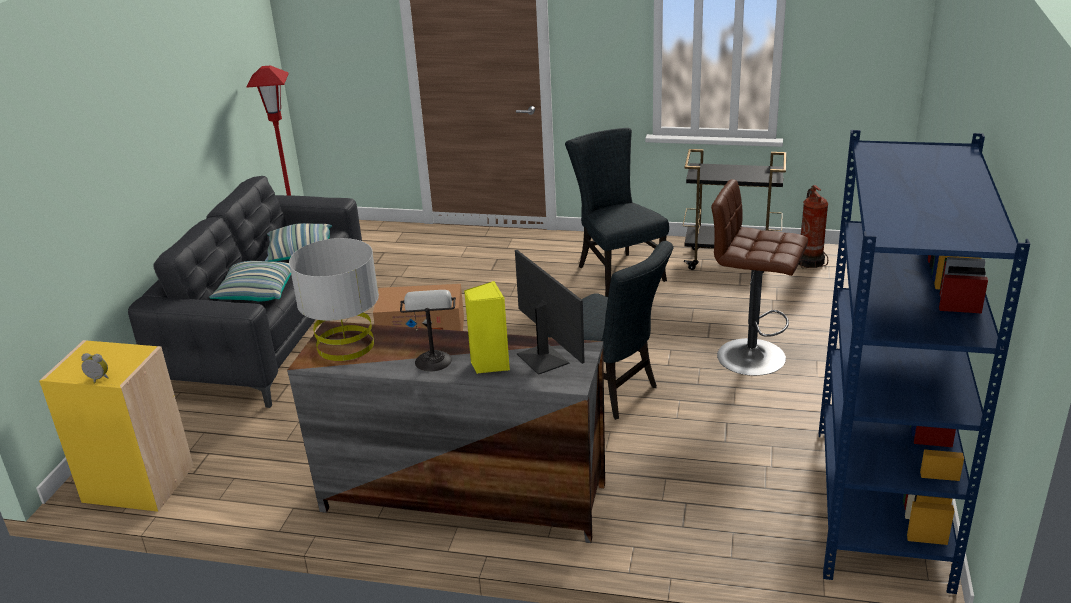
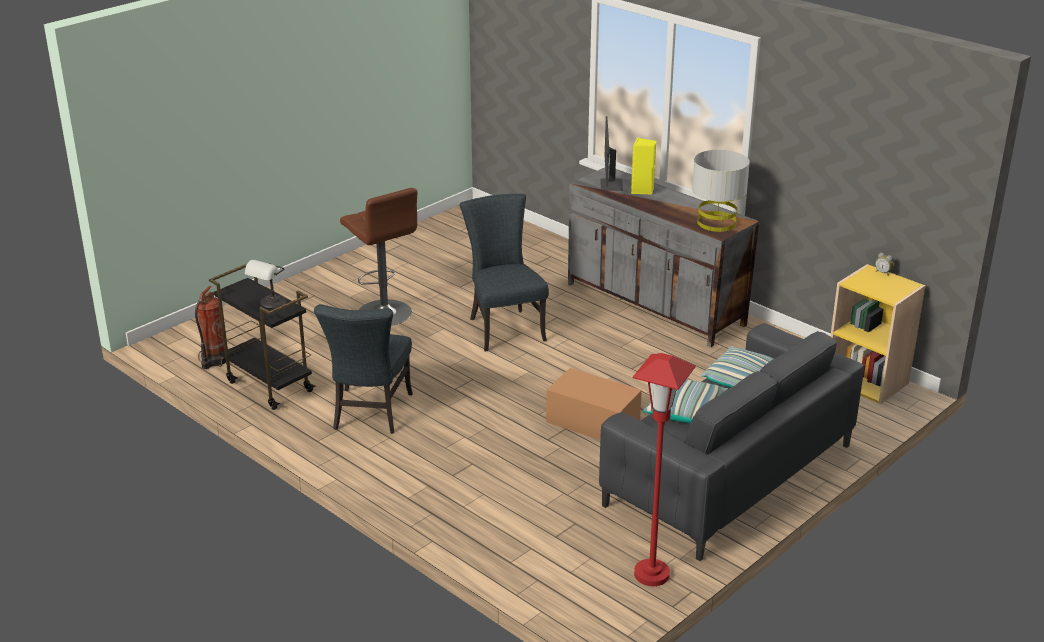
camera: 150 degrees left, 0 degrees up
(432, 356) = (670, 202): table lamp -> table lamp (270, 304)
(880, 505) = (444, 233): blue bookcase -> none

